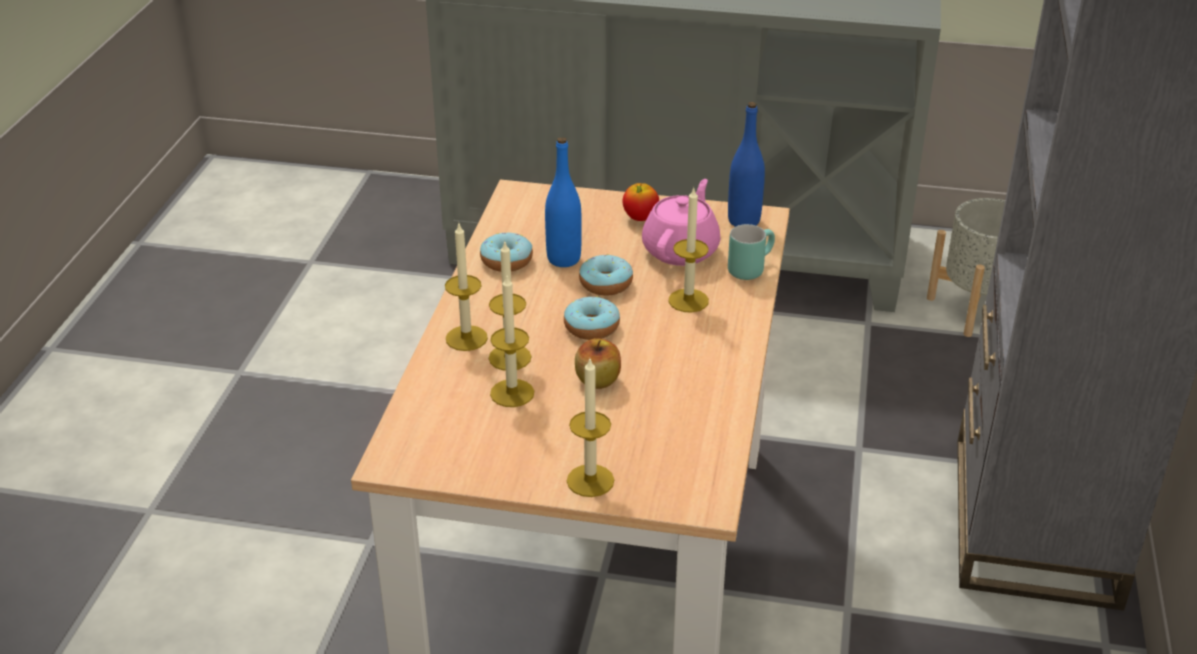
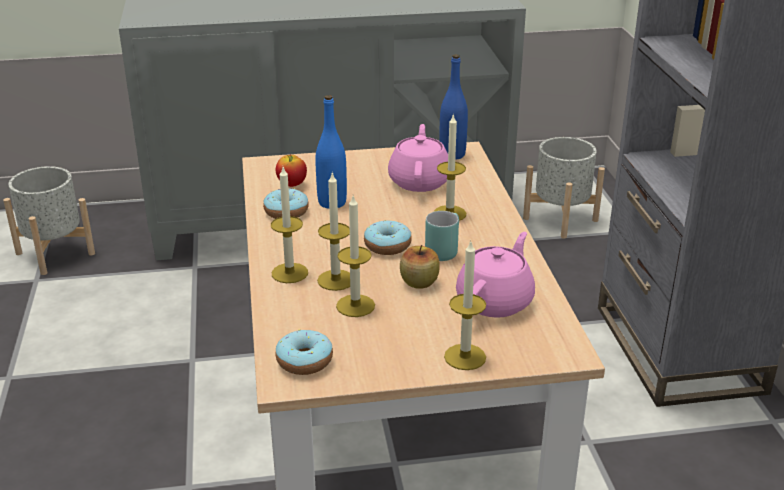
camera: 20 degrees left, 5 degrees down
(344, 233) = (55, 254): none -> grey planter
(606, 284) = (377, 214): donut -> donut (304, 361)
(640, 218) = (373, 165): apple -> apple (292, 185)
(667, 423) = (495, 301): none -> pink teapot
(749, 268) = (479, 184): turquoise mug -> turquoise mug (442, 250)

